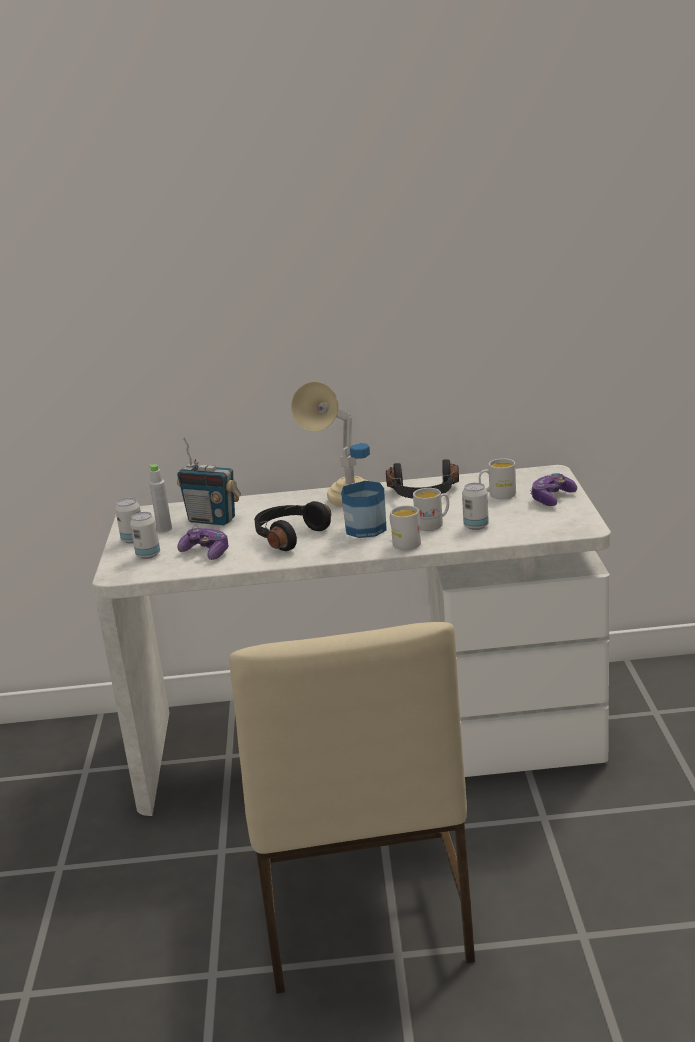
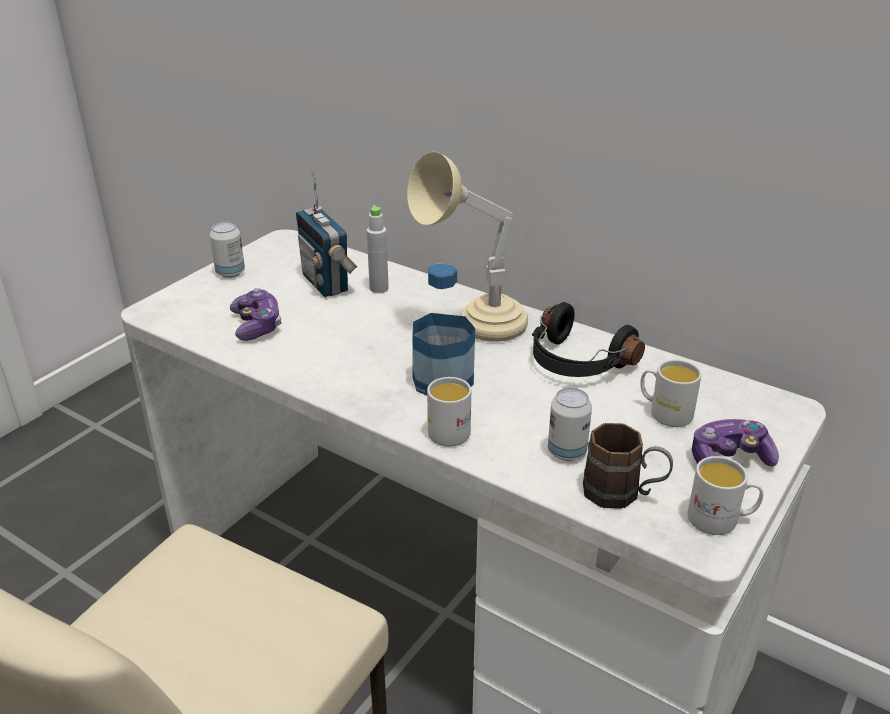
camera: 35 degrees right, 10 degrees up
(148, 555) = (210, 300): can -> none
(164, 529) = (272, 273): grey bottle -> grey bottle (379, 288)
(288, 536) = (356, 346): black headphones -> none
(433, 524) = (523, 417): white mug -> white mug (721, 520)
(525, 528) = (623, 494): none -> brown mug

